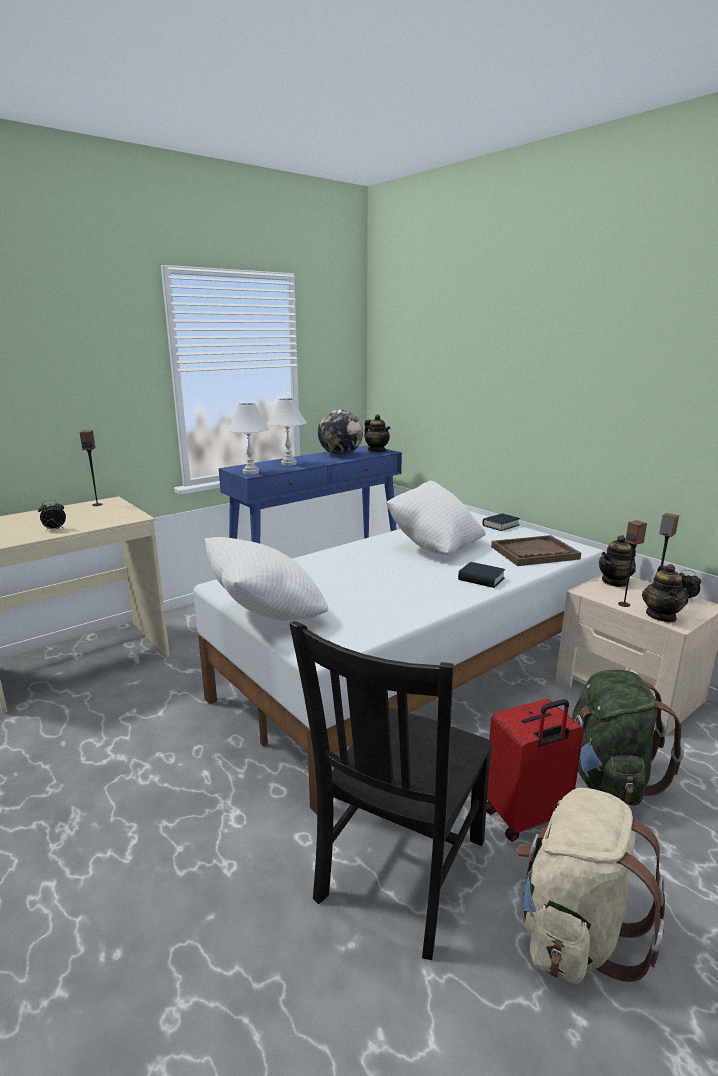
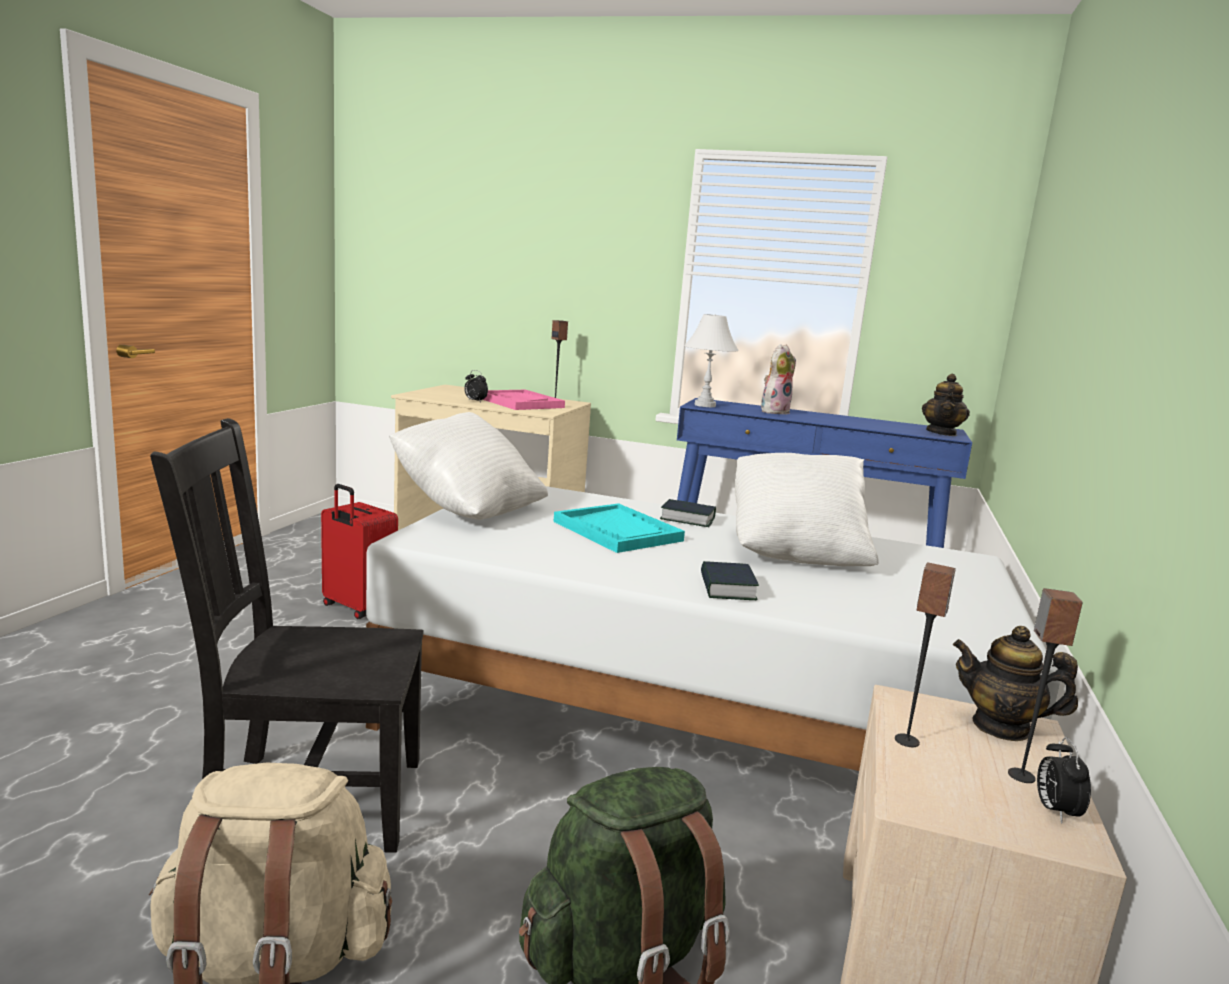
camera: 55 degrees right, 5 degrees down
(85, 516) = (520, 402): none -> pink tray
(288, 464) = (774, 412): white table lamp -> plush toy
(340, 454) = (872, 423): globe -> none
(361, 579) = (617, 531): none -> turquoise tray
(500, 525) = (978, 582): book -> book (687, 519)
(526, 817) = (464, 882): red suitcase -> red suitcase (357, 608)
(534, 553) = (906, 614): brown tray -> none
(661, 616) = (919, 784): teapot -> none

